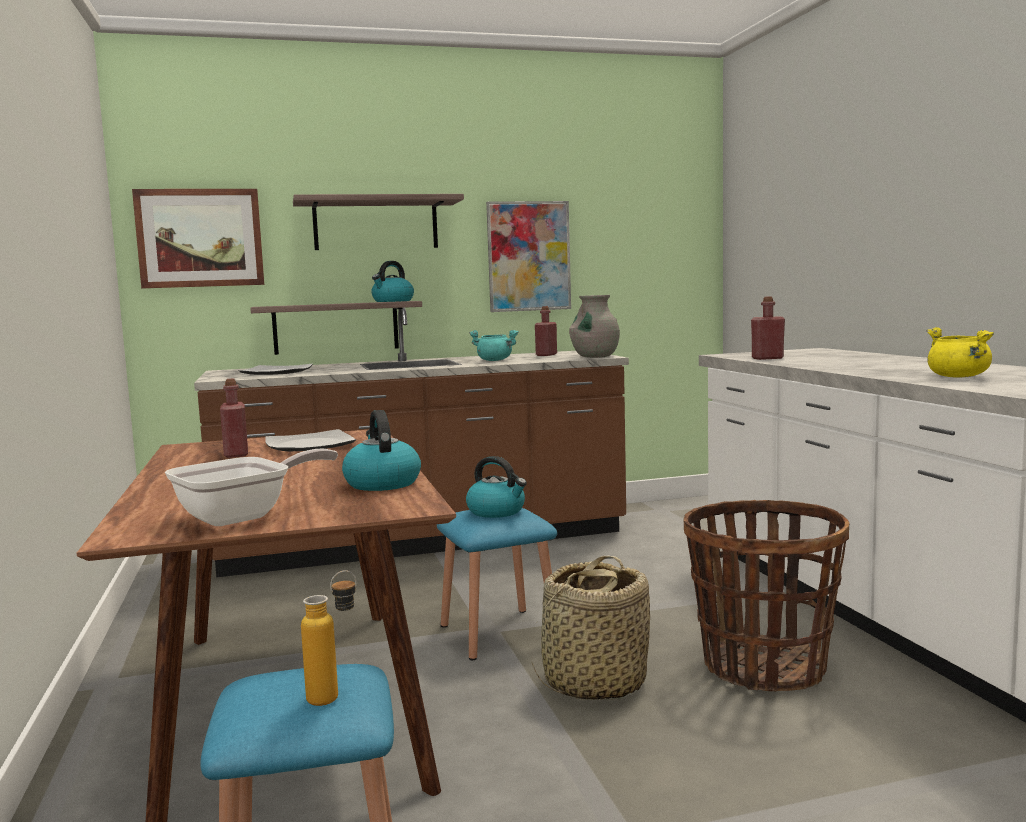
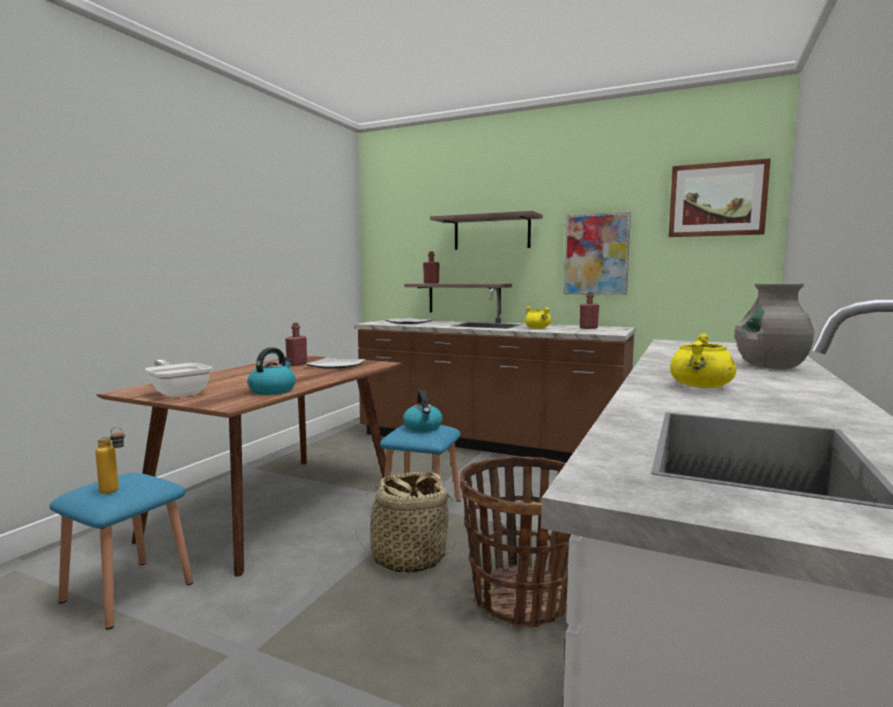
camera: 40 degrees right, 0 degrees up
(200, 238) = (397, 243): picture -> picture (717, 200)
(244, 516) = (178, 393): frying pan -> frying pan turned 135 degrees counterclockwise
(392, 301) = (490, 283): kettle -> none
(495, 360) = (538, 328): turquoise cooking pot -> yellow cooking pot
(595, 357) = (606, 333): grey vase -> grey vase (771, 367)
(767, 358) = (676, 348): red bottle -> red bottle (431, 283)

